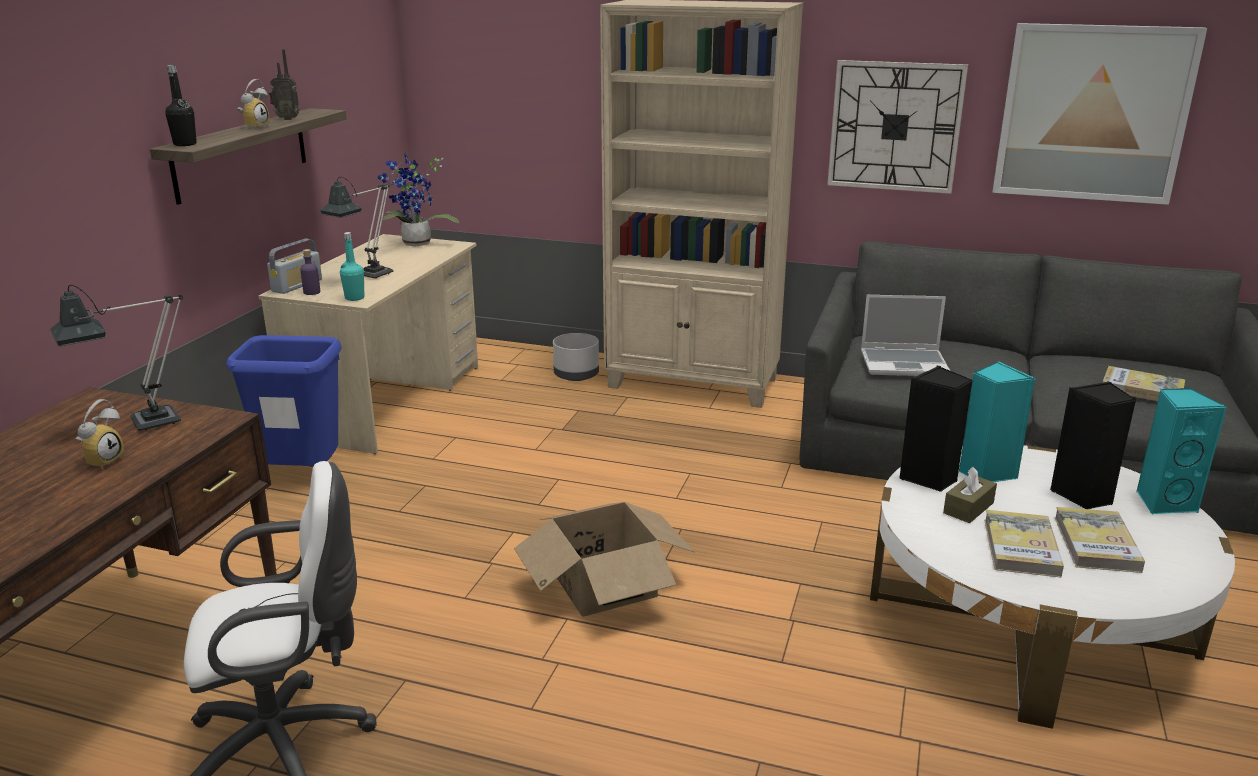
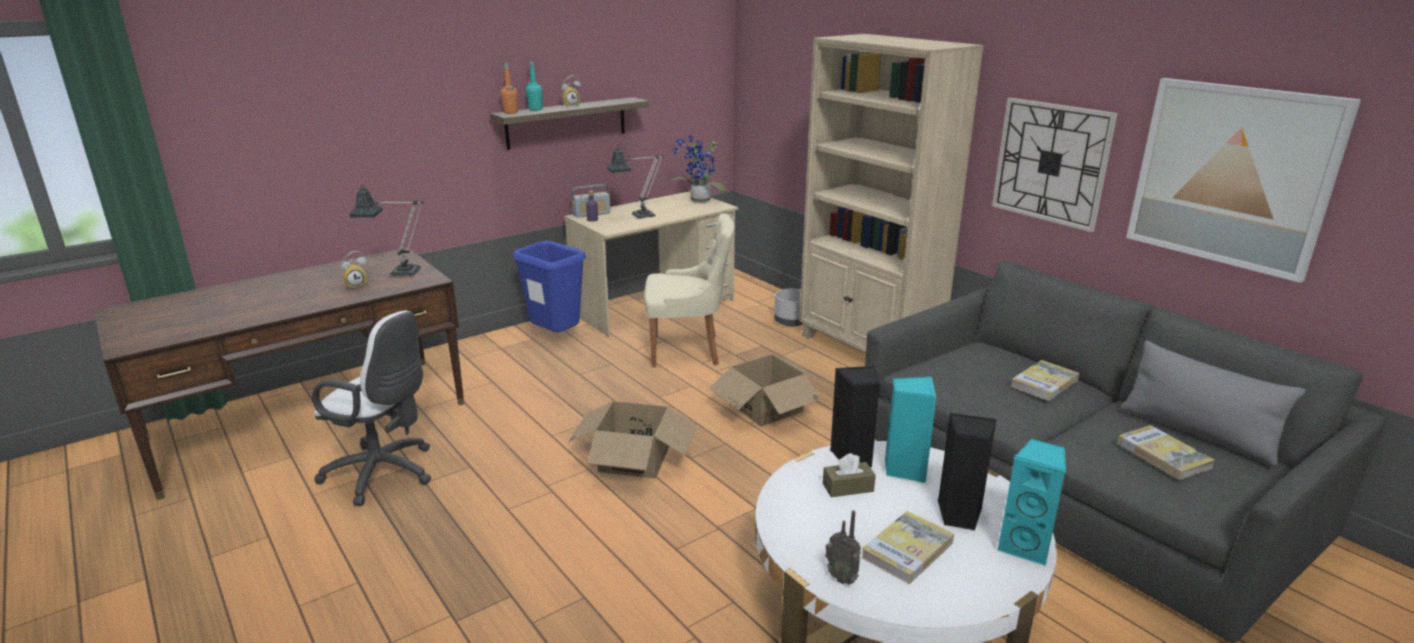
camera: 35 degrees right, 0 degrees up
(185, 144) = (510, 113): black bottle -> orange bottle
(287, 119) = (601, 103): radio -> radio (842, 577)
(354, 298) = (608, 228): turquoise bottle -> turquoise bottle (535, 109)
(500, 440) = (688, 350): none -> beige chair
(672, 475) = (766, 408): none -> cardboard box
(905, 364) = (966, 371): laptop -> none
(1021, 547) = (841, 528): book -> book (1044, 383)
(1132, 364) = (1197, 433): none -> grey pillow

